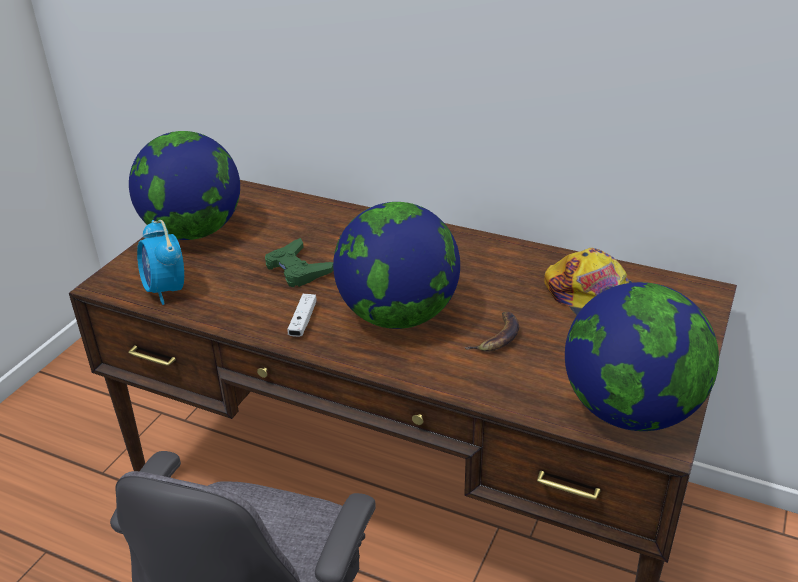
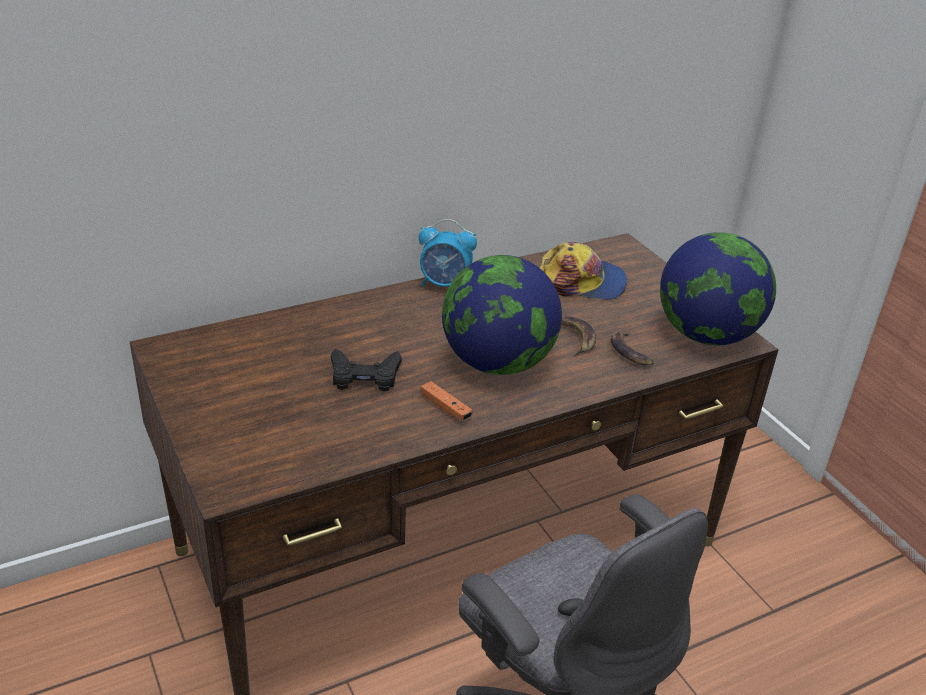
camera: 55 degrees left, 0 degrees up
(166, 290) = (293, 458): alarm clock -> alarm clock (444, 284)
(194, 232) = (211, 401): globe -> none
(297, 269) = (364, 376): green game controller -> black game controller
(303, 321) = (445, 408): white game controller -> orange game controller
(522, 376) = (630, 352): none -> banana

